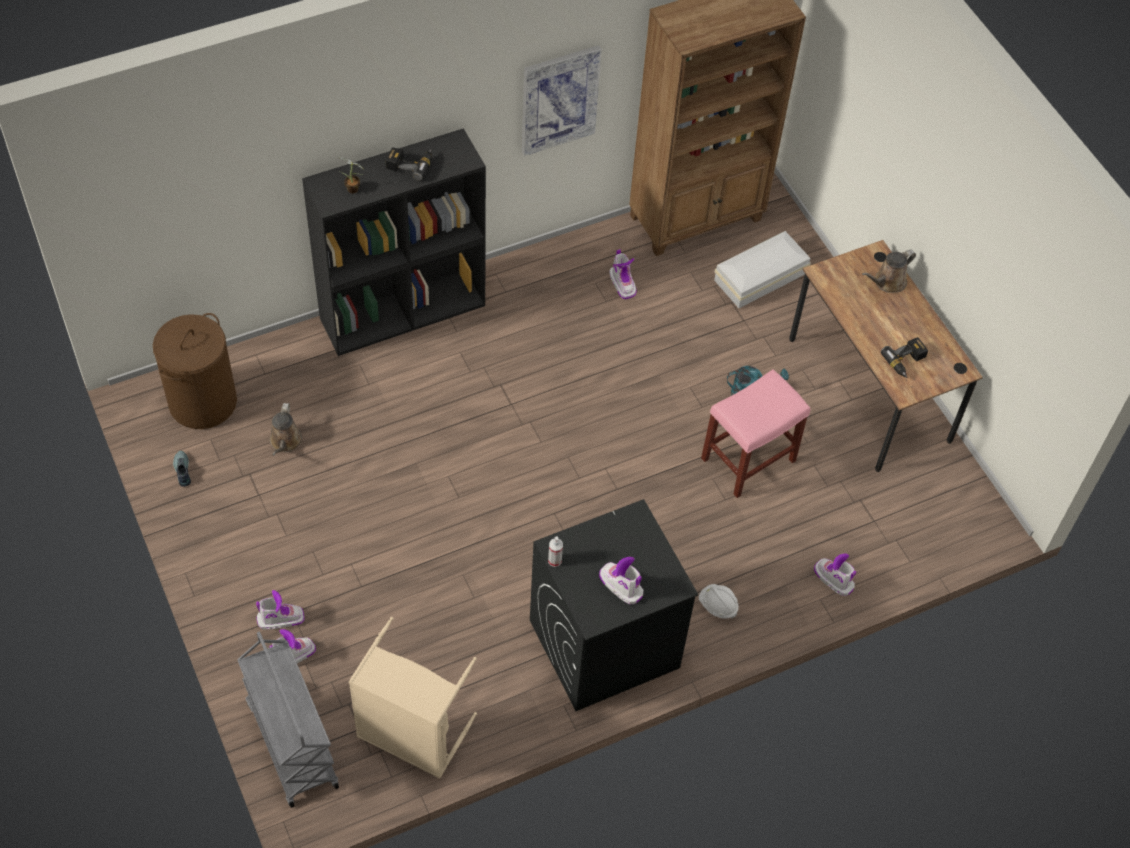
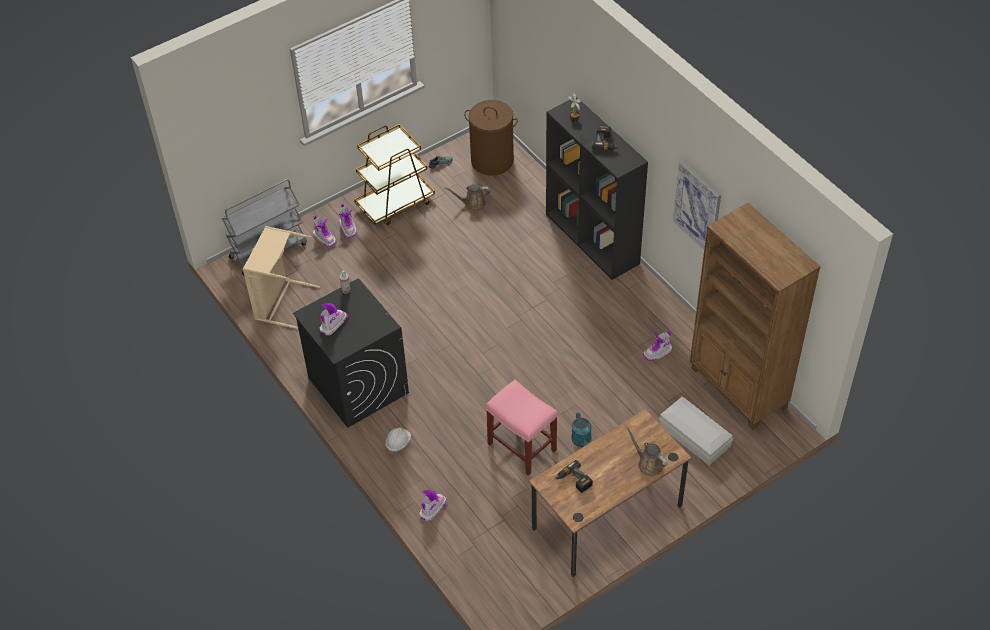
camera: 85 degrees right, 5 degrees down
(248, 544) = (395, 203): none -> brown cart

